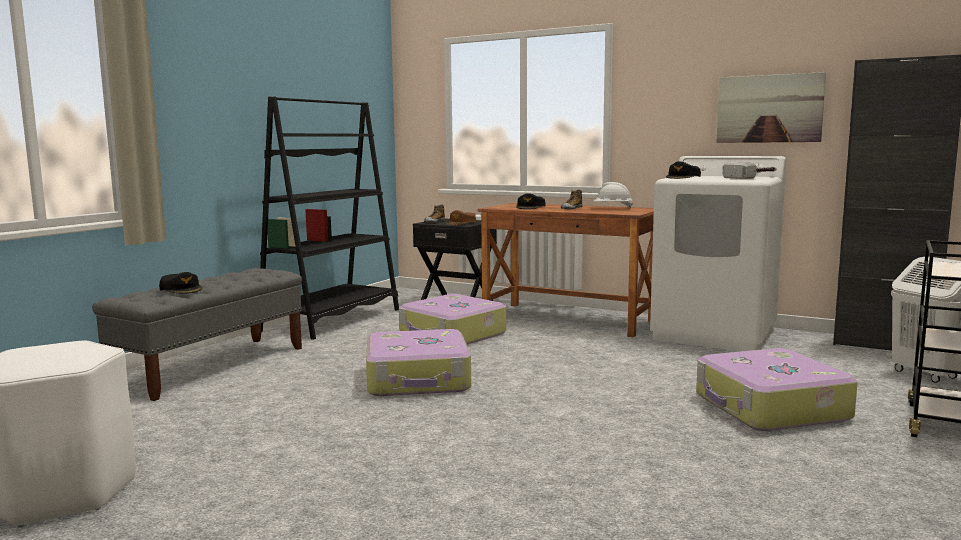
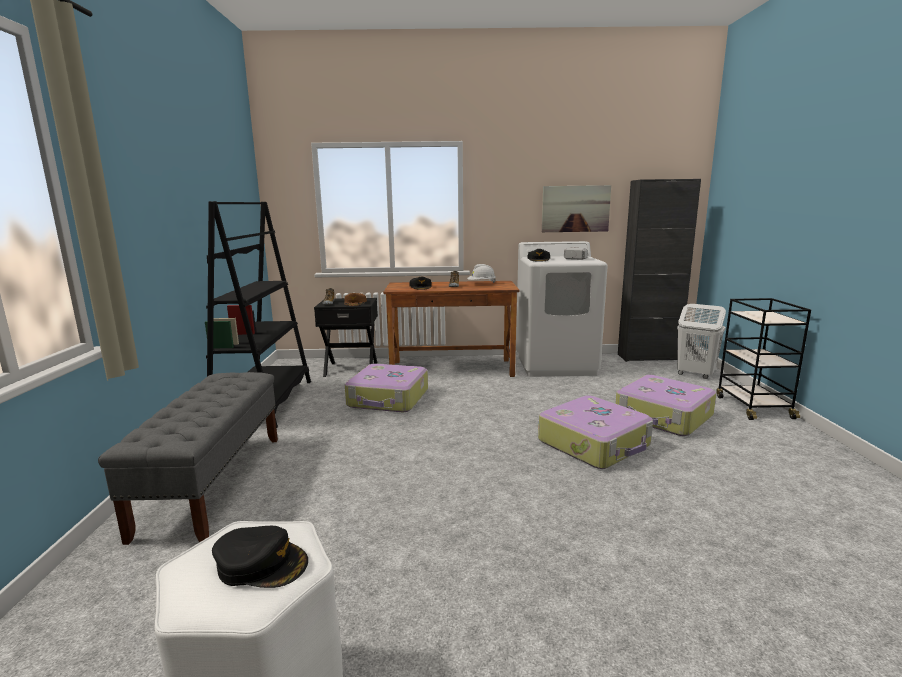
camera: 30 degrees left, 5 degrees up
(181, 289) = (190, 416): black cap -> black cap (262, 564)
(418, 379) = (424, 449): suitcase -> suitcase (595, 444)

